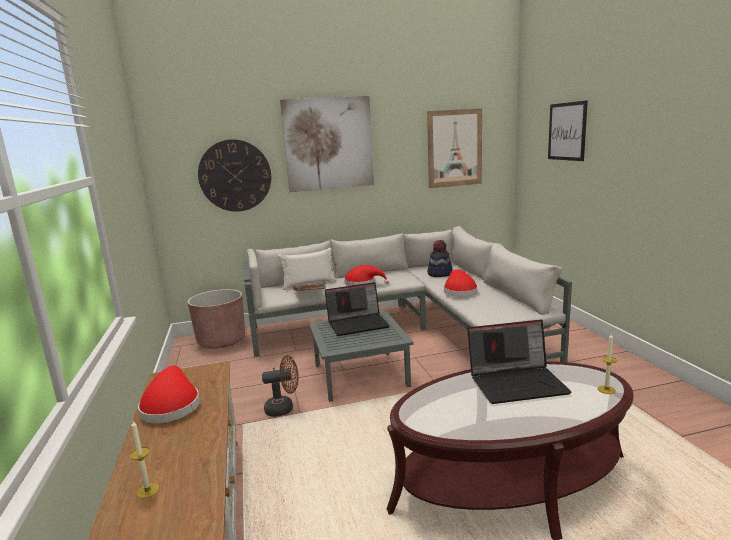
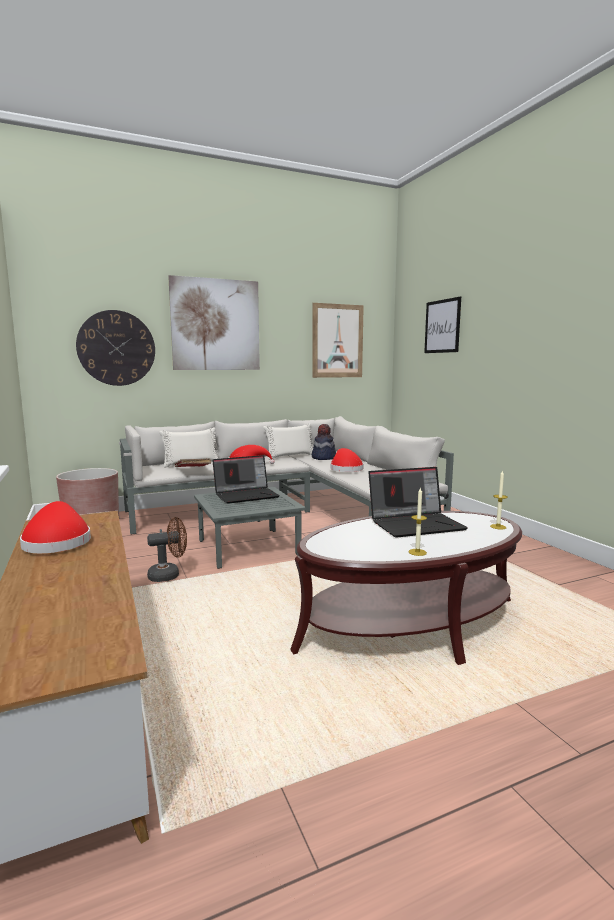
camera: 10 degrees left, 5 degrees down
(148, 490) = (43, 601): candle -> candle (417, 552)
(406, 272) = (290, 456): none -> white pillow

